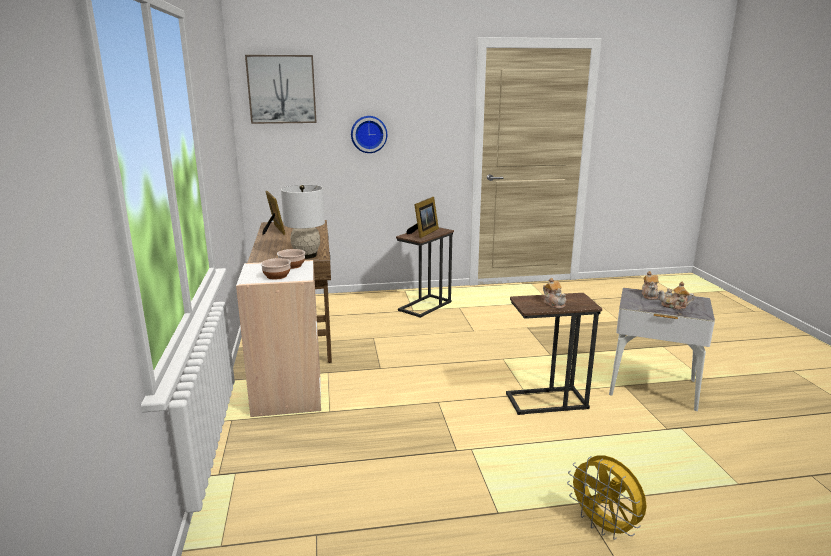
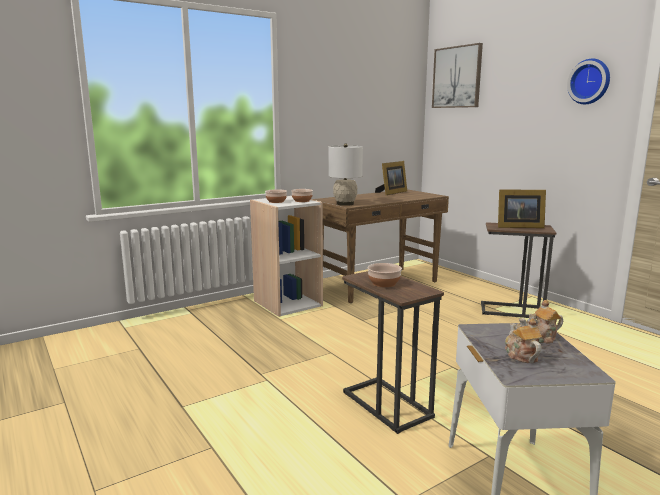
camera: 65 degrees right, 5 degrees down
(368, 134) = (520, 119): wall clock -> wall clock (590, 81)
(554, 303) = (384, 283): teapot -> bowl
(604, 527) = (179, 465): yellow fan -> none

